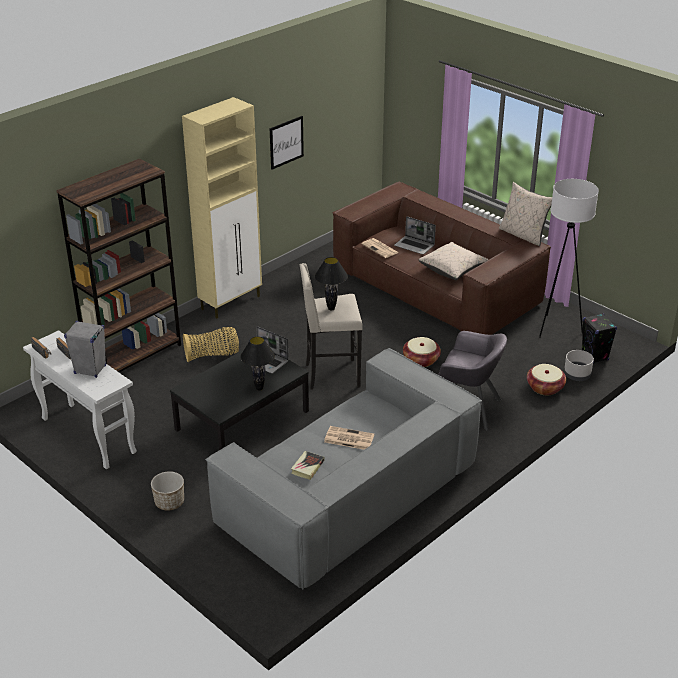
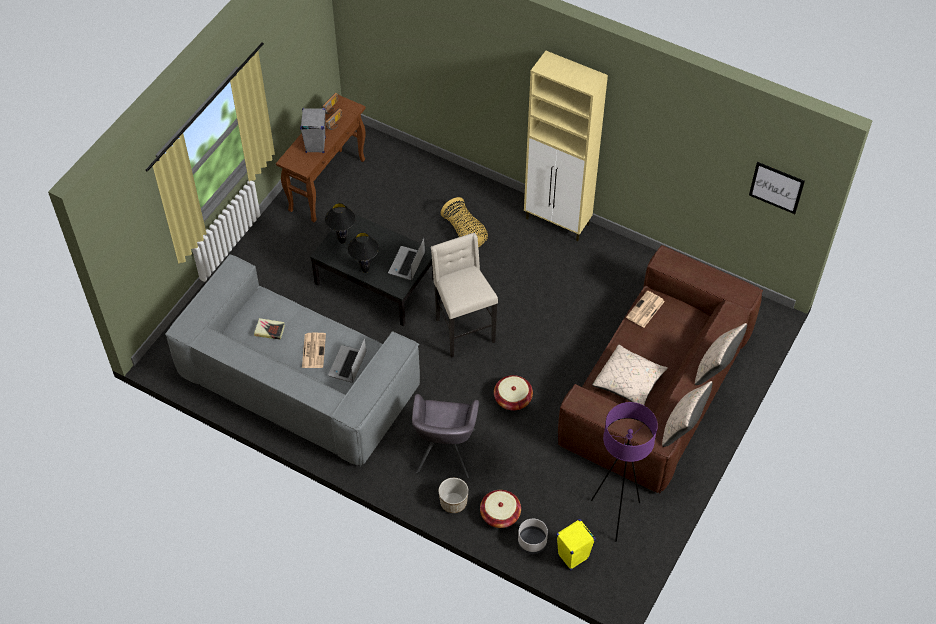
camera: 75 degrees right, 20 degrees up
(87, 435) = (327, 184): white console table -> brown console table
(134, 356) = (445, 178): brown bookcase -> none
(169, 502) = (260, 263): planter -> planter (453, 502)
(286, 142) = (669, 154): picture -> picture (776, 187)
(331, 309) = (458, 284): black table lamp -> black table lamp (342, 241)
(415, 246) = (663, 339): laptop -> laptop (348, 365)
(469, 212) = (715, 368): none -> beige pillow
(556, 328) = (615, 515): white floor lamp -> purple floor lamp
(595, 356) = (573, 557): black speaker -> yellow speaker

